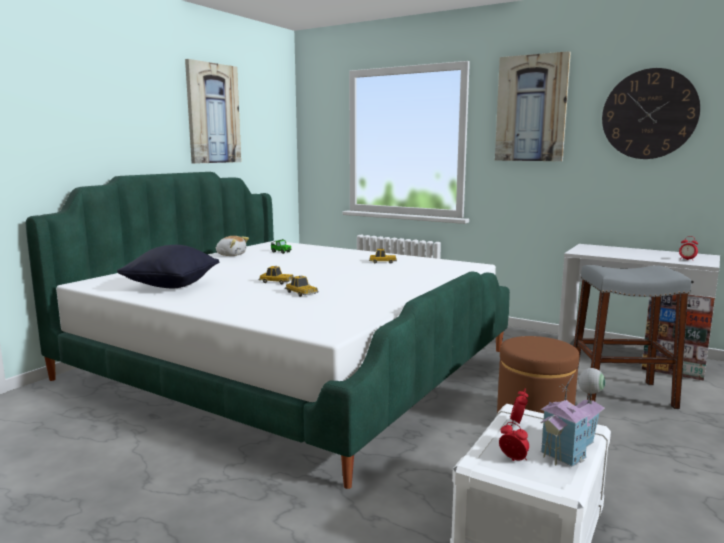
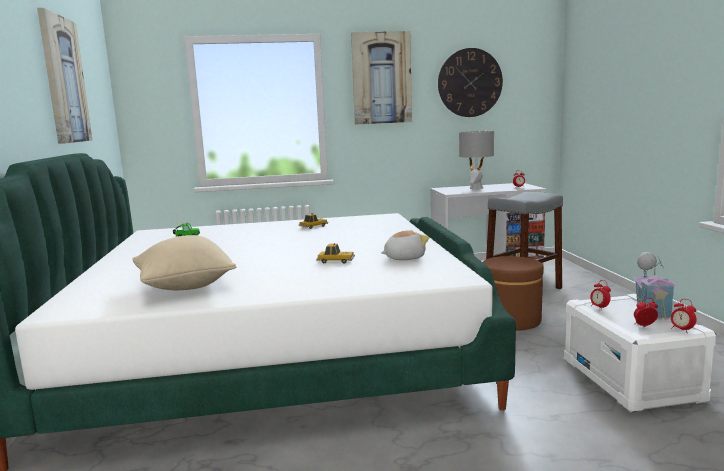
camera: 40 degrees left, 0 degrees up
(171, 286) = (185, 287): black pillow -> beige pillow
(231, 255) = (140, 250): plush toy -> plush toy (404, 258)
(276, 282) = (280, 259): toy car -> none
(542, 482) = (681, 330): none -> alarm clock
(627, 252) = (476, 188): none -> grey table lamp

